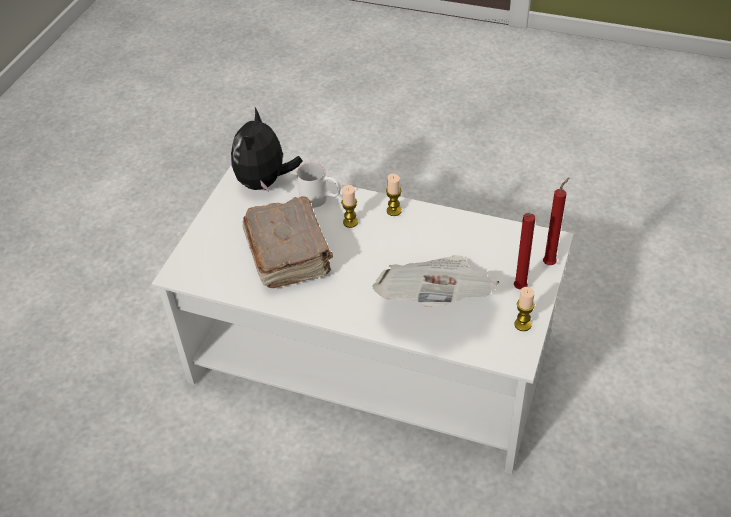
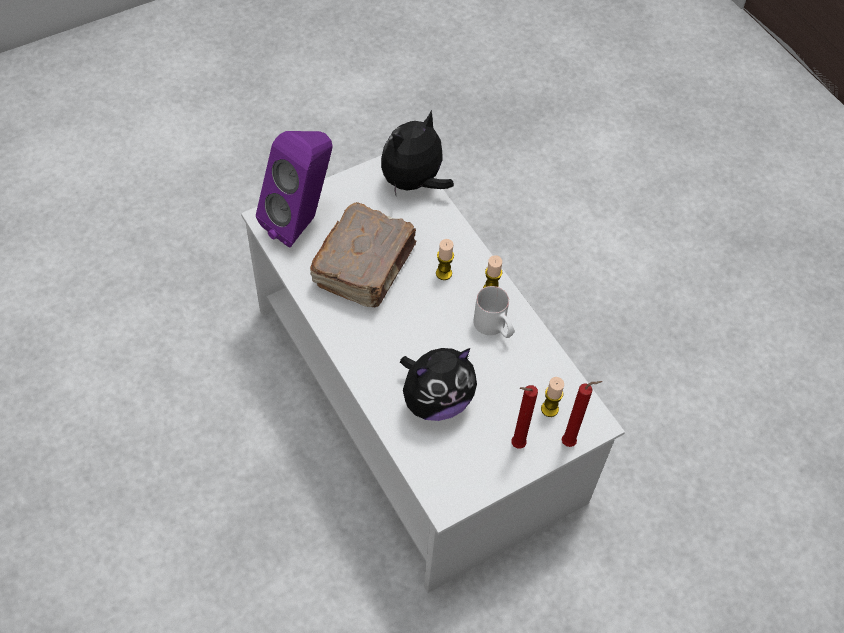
camera: 35 degrees right, 10 degrees up
(207, 258) = (301, 221): none -> purple speaker
(320, 199) = (442, 233): white mug -> white mug (494, 328)
(436, 301) = (436, 400): newspaper -> plush toy
(522, 324) = (483, 478): candle -> candle (549, 409)

